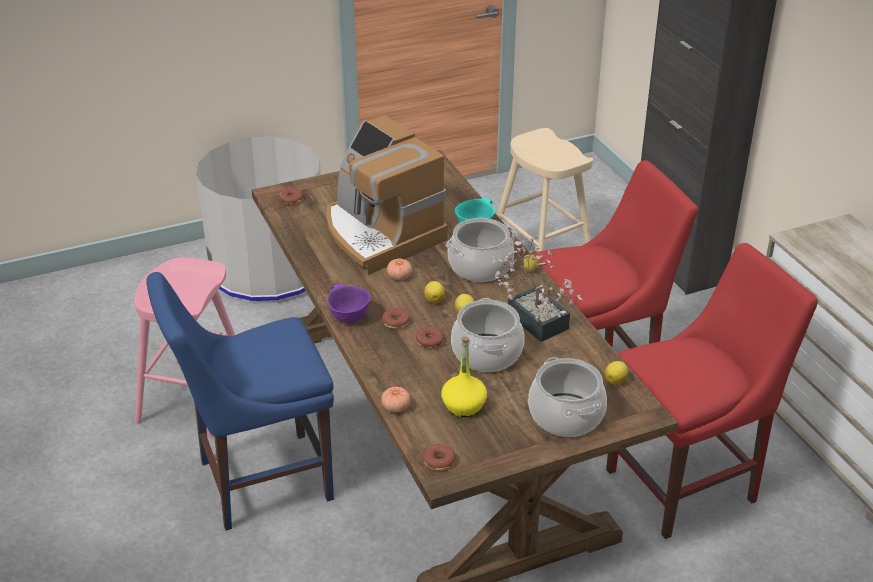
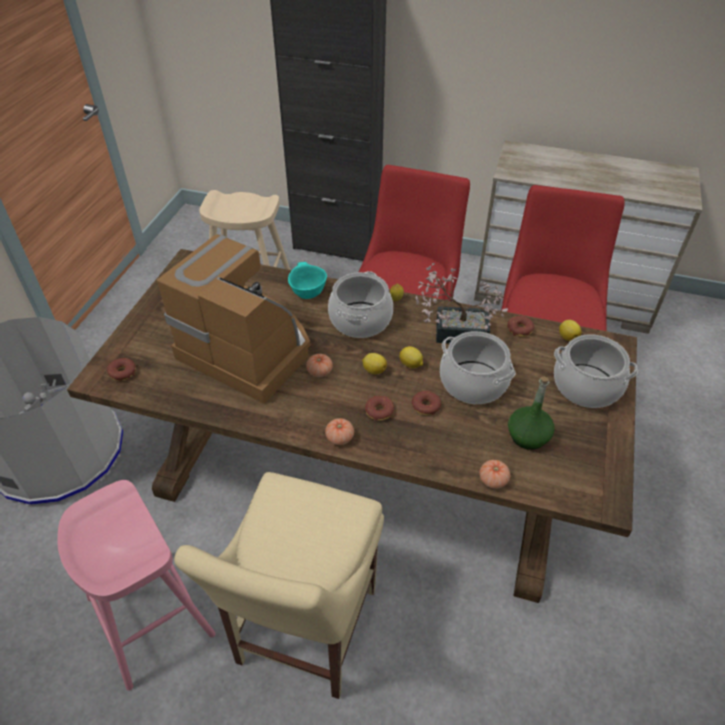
camera: 50 degrees left, 10 degrees up
(258, 481) = (303, 632): blue chair -> beige chair
(348, 317) = (339, 438): purple bowl -> tomato
(380, 234) = (248, 348): coffee machine -> coffee machine turned 150 degrees counterclockwise
(439, 461) = (586, 495): donut -> donut (520, 329)
(464, 406) = (527, 436): yellow bottle -> green bottle

